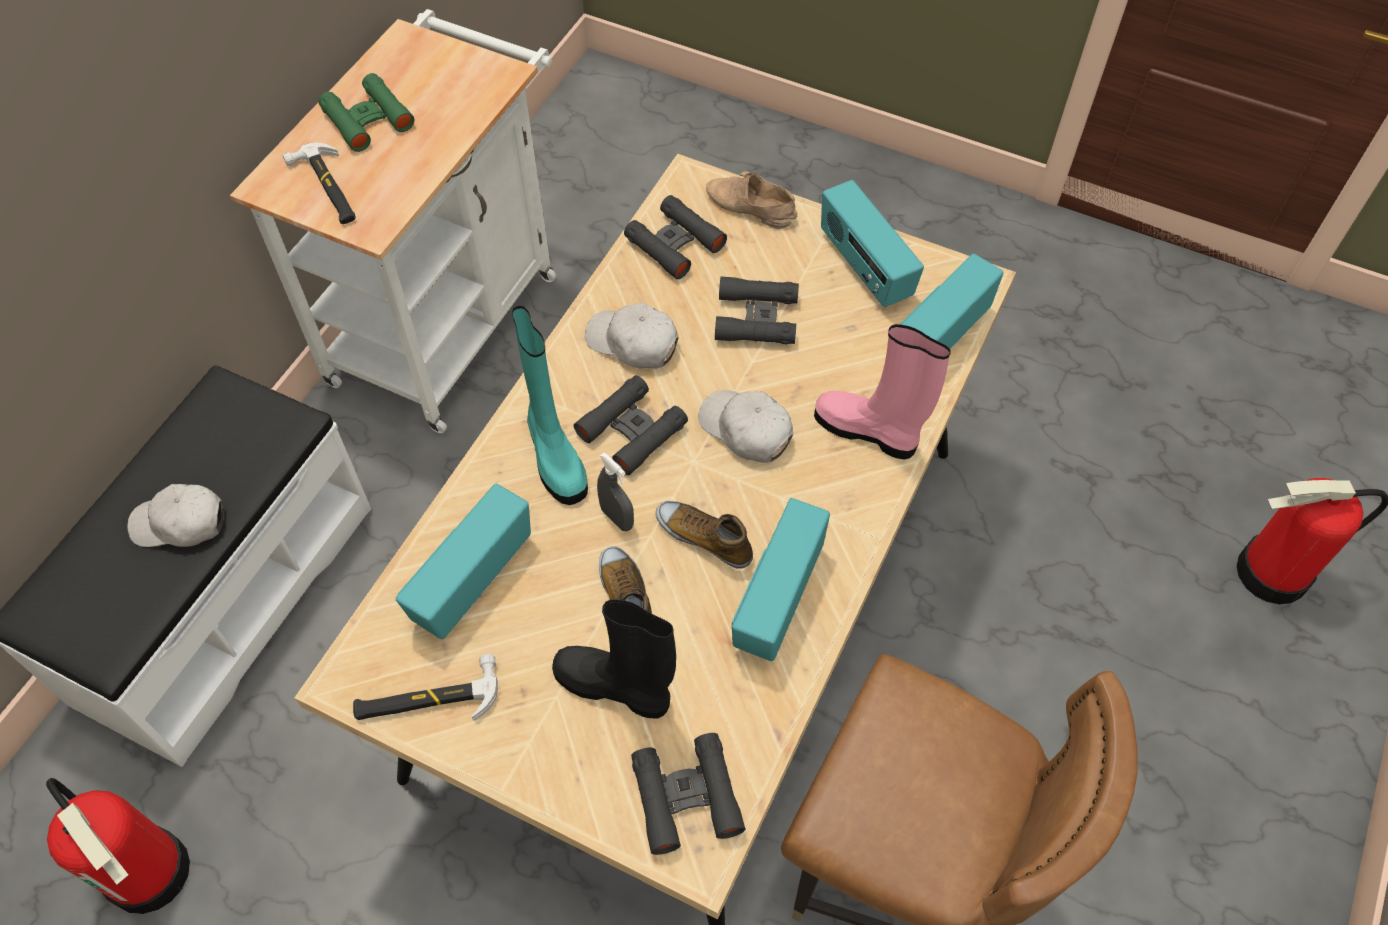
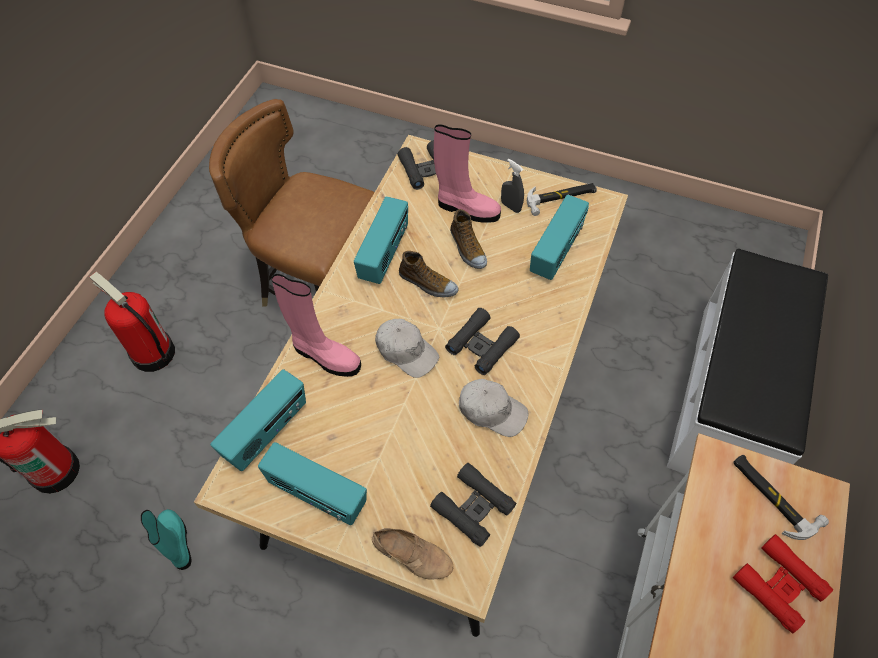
camera: 175 degrees right, 0 degrees up
(150, 871) = (693, 266): fire extinguisher -> fire extinguisher (152, 353)
(180, 523) = (755, 335): white cap -> none
(368, 119) = (778, 585): green binoculars -> red binoculars
(554, 456) = (528, 324): turquoise boot -> turquoise boot (177, 542)
(616, 687) = (466, 209): black boot -> pink boot
(617, 518) = (481, 290): grey spray bottle -> grey spray bottle (510, 206)
(756, 318) = (402, 439): black binoculars -> none
(864, 267) = (317, 495): radio -> radio turned 150 degrees clockwise

